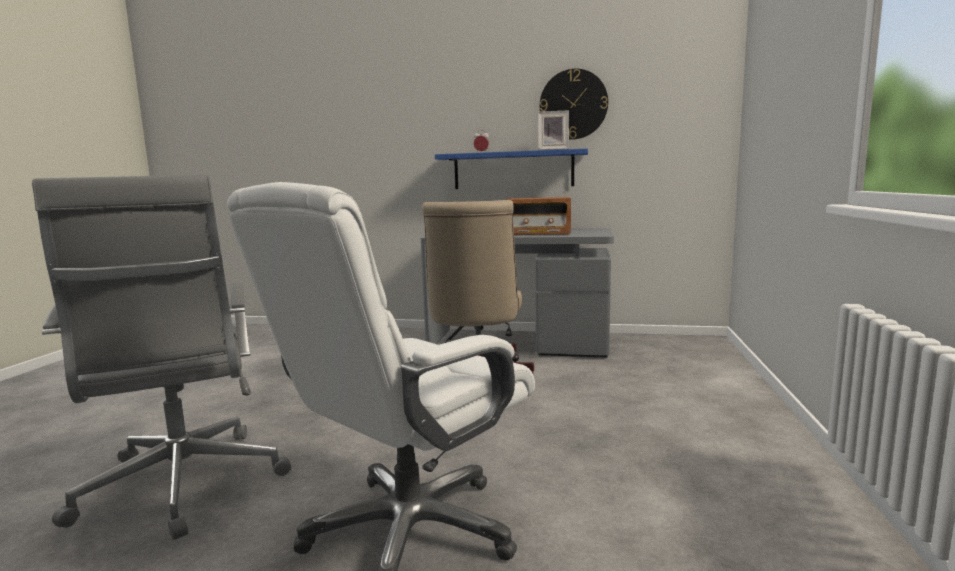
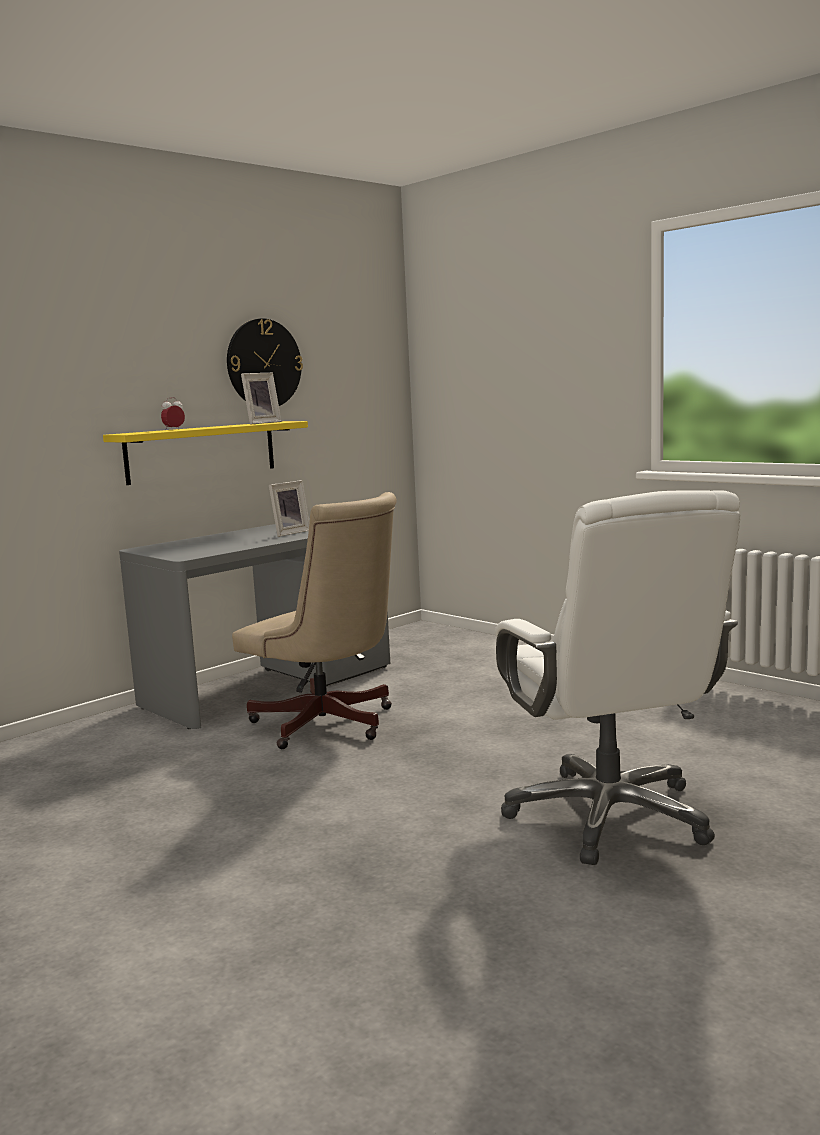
camera: 55 degrees left, 0 degrees up
(182, 487) = (373, 920): grey office chair -> none
(513, 170) = (202, 452): blue shelf -> yellow shelf
(538, 233) = (289, 533): radio -> picture frame

